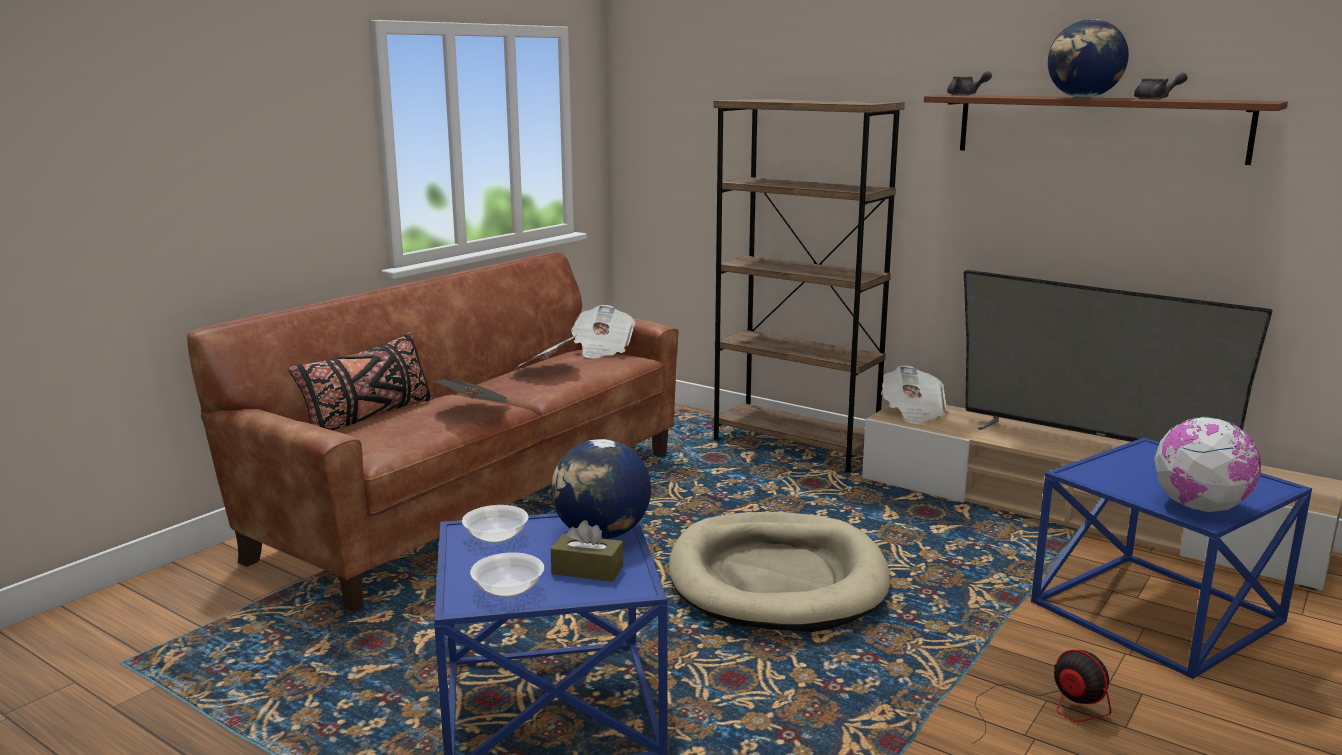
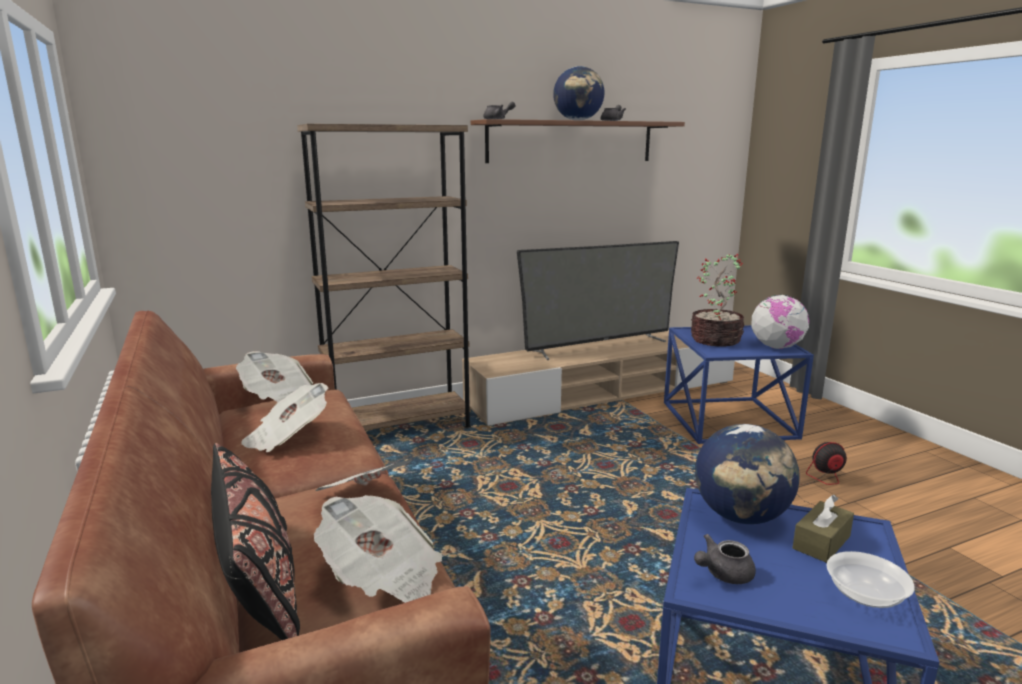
camera: 60 degrees left, 0 degrees up
(496, 537) = (723, 574): bowl -> grey teapot
(776, 579) = (607, 510): beige dog bed -> none
(913, 412) = (495, 365): newspaper -> newspaper (383, 577)
(1144, 468) = (716, 340): none -> potted plant

